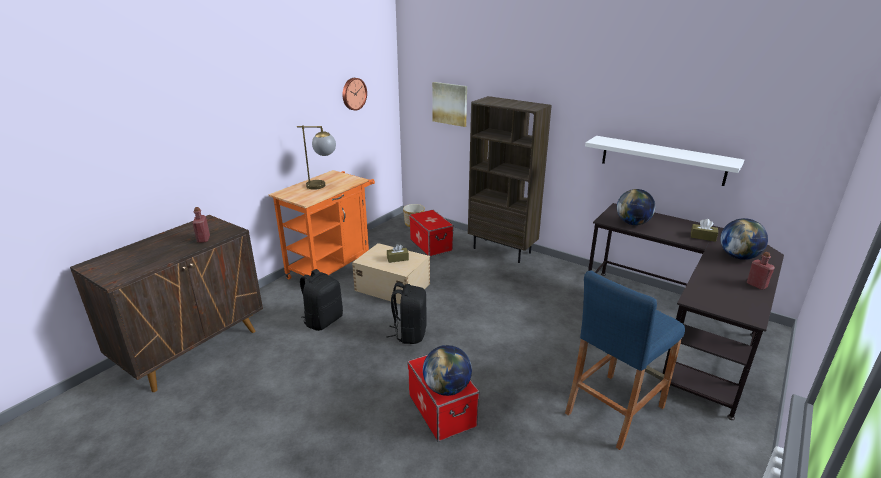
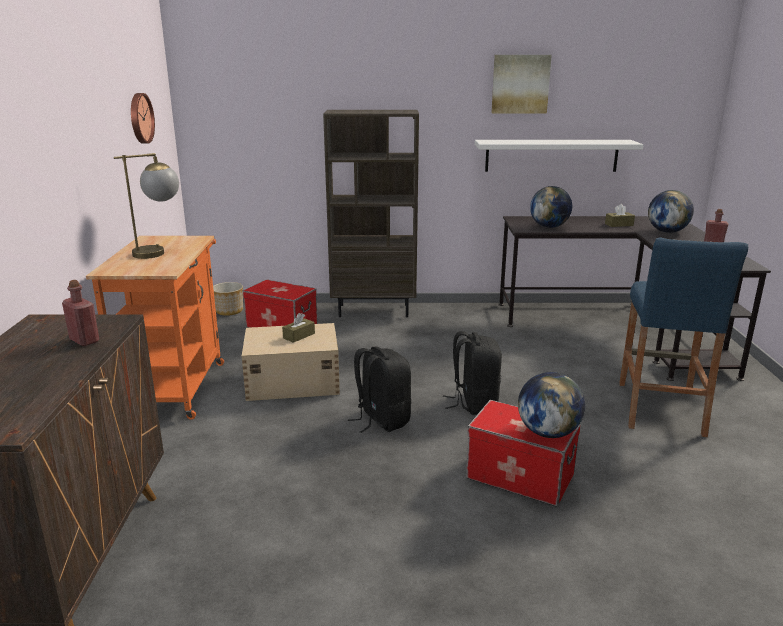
camera: 35 degrees left, 5 degrees down
(323, 320) = (247, 447): black backpack -> black backpack (474, 403)
(450, 103) = (266, 128): picture -> picture (520, 84)

